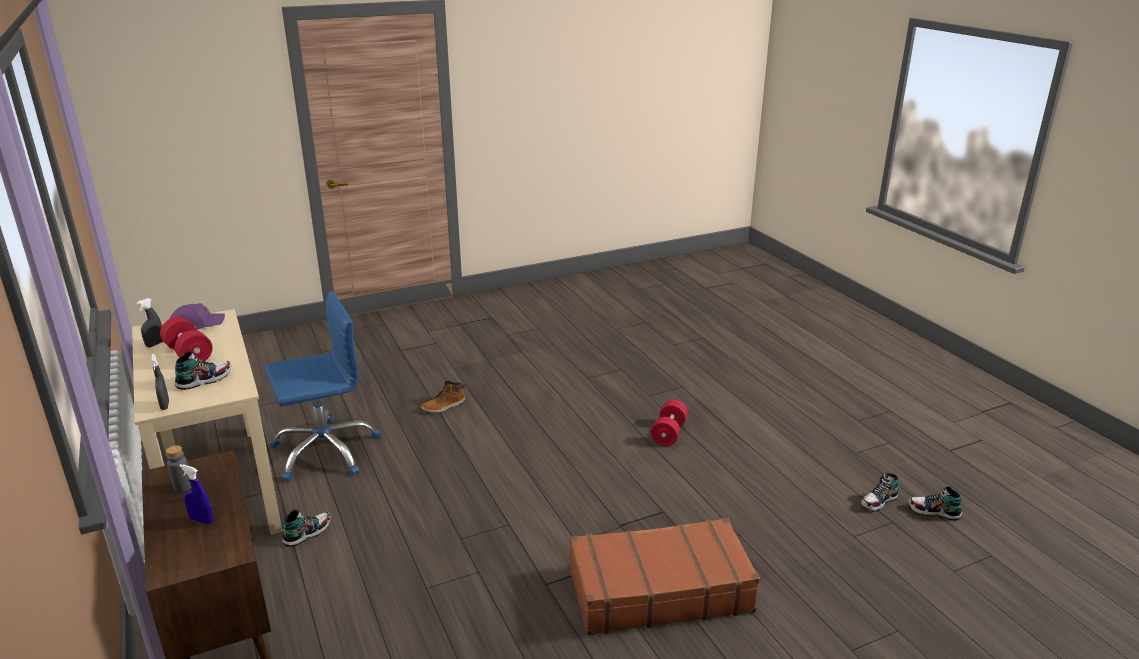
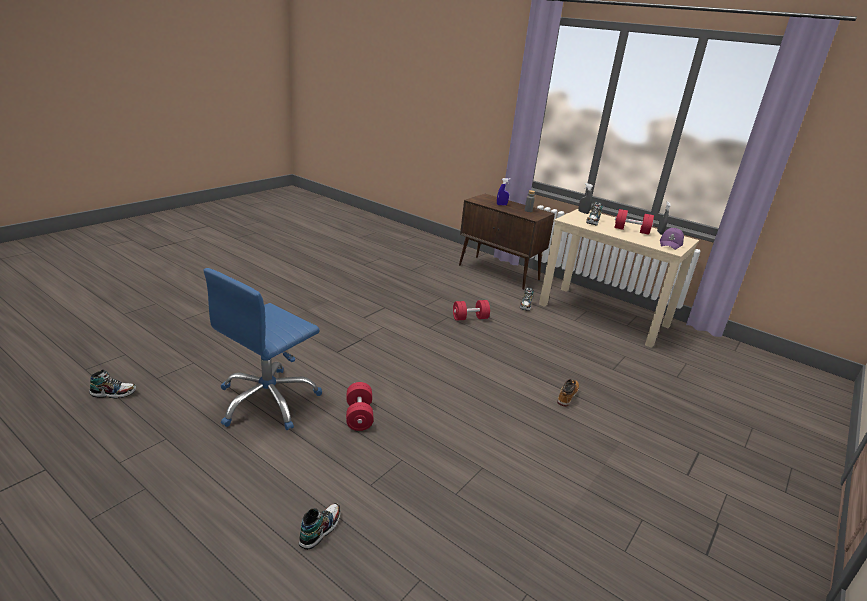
camera: 150 degrees right, 0 degrees up
(325, 450) = (589, 344): blue office chair -> blue office chair (268, 401)
(429, 528) = (470, 318): none -> red dumbbell
(659, 590) = (323, 314): brown suitcase -> none
(878, 502) = (161, 392): shoe -> shoe (320, 530)

